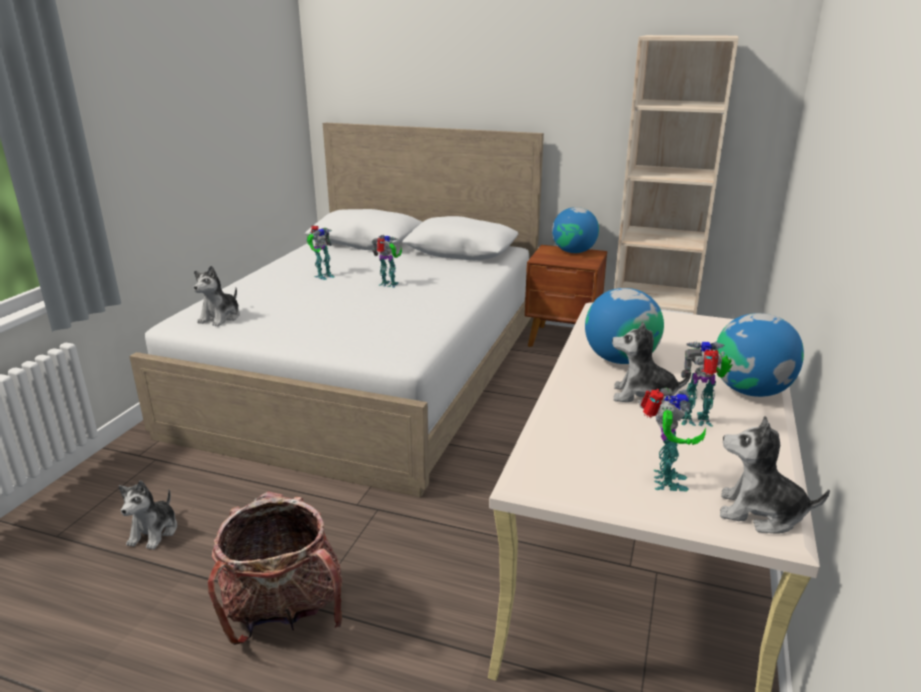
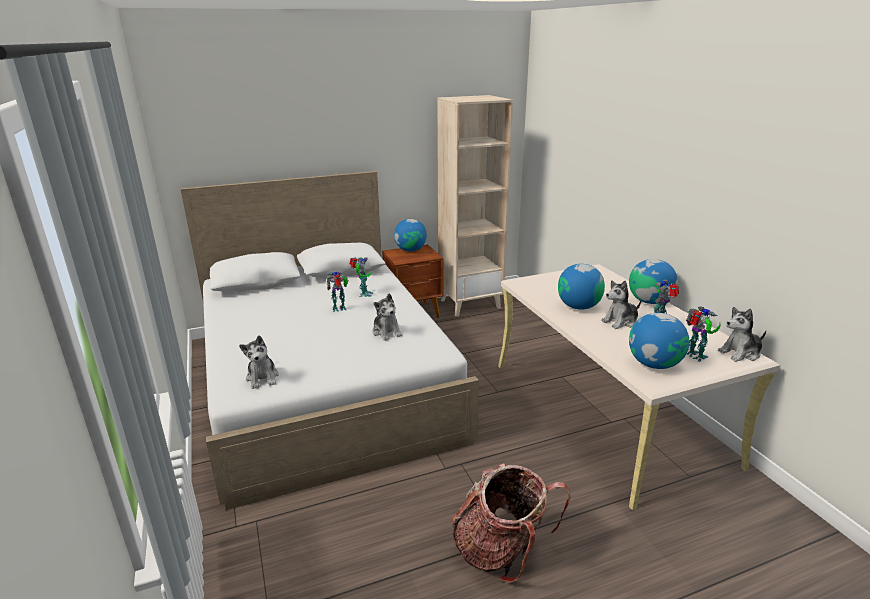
camera: 40 degrees left, 0 degrees up
(154, 532) = (343, 564): plush toy -> plush toy (387, 332)
(323, 276) = (277, 318): toy robot -> toy robot (363, 294)
(576, 460) = (654, 364): none -> globe

